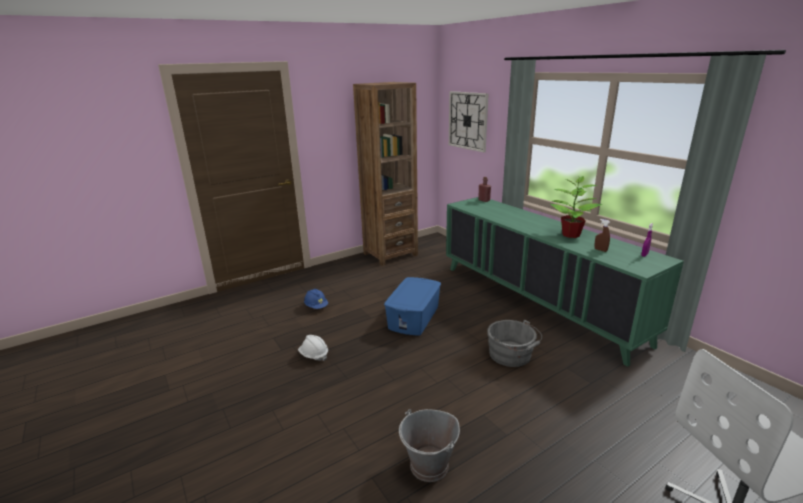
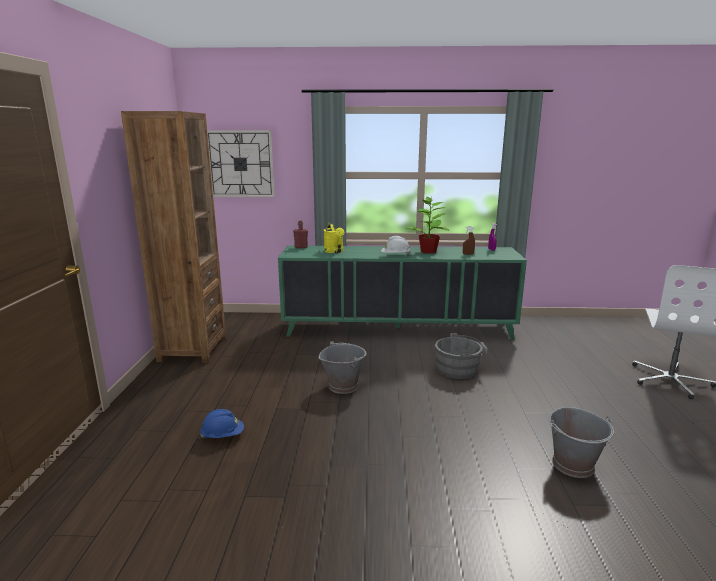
camera: 55 degrees left, 5 degrees down
(314, 355) = (331, 474): white hard hat -> white hard hat (395, 256)
(414, 317) = (343, 386): blue storage box -> grey bucket
(495, 211) = (334, 251): none -> yellow watering can

